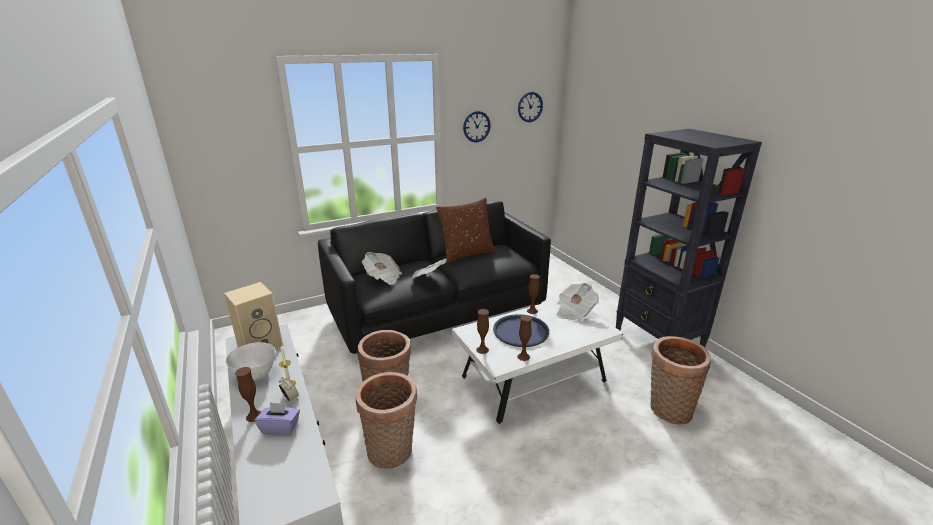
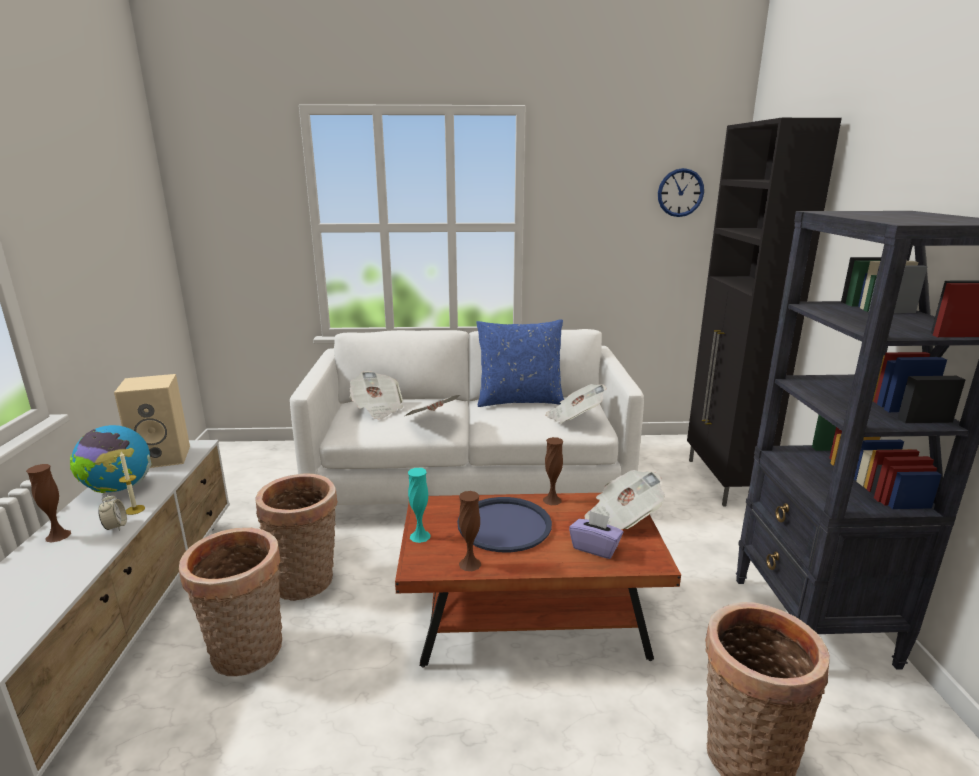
camera: 25 degrees right, 5 degrees down
(256, 374) = (118, 488): white bowl -> globe
(280, 427) = (64, 558): purple tissue box -> purple tissue box (595, 548)
(438, 313) = (471, 482): black sofa -> white sofa
(466, 254) = (519, 401): brown pillow -> blue pillow
(476, 126) = (583, 217): wall clock -> none
(482, 349) = (420, 536): brown vase -> turquoise vase
(508, 259) = (574, 417): none -> newspaper
(533, 380) = (529, 617): white coffee table -> brown coffee table
(575, 280) = (723, 482): none -> black cabinet

